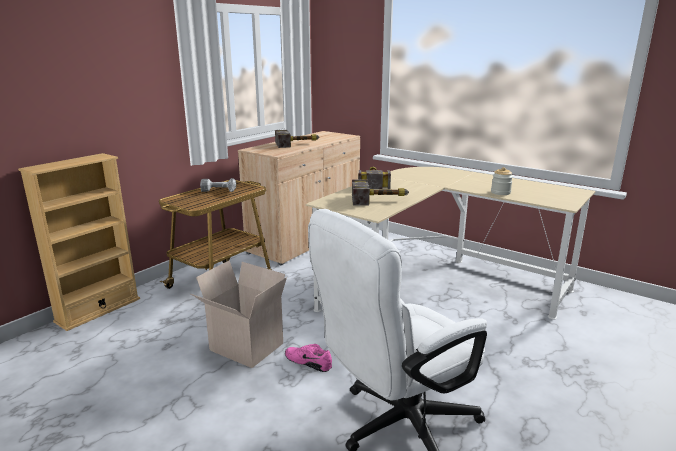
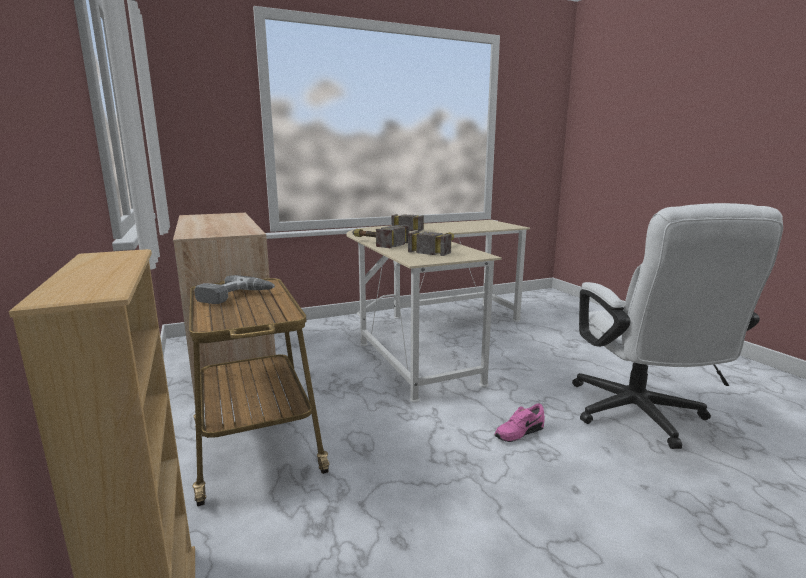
camera: 60 degrees left, 5 degrees down
(244, 347) = (458, 468): cardboard box -> none
(298, 144) = (222, 224): hammer -> hammer (412, 227)
(500, 192) = (467, 229): jar -> none

